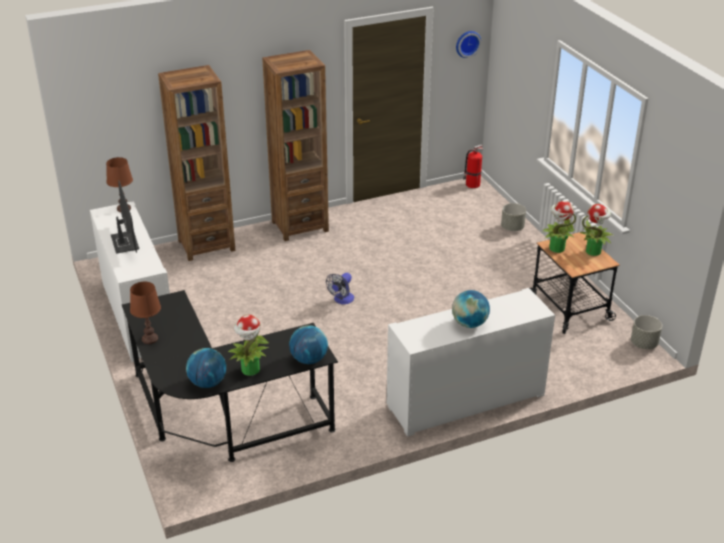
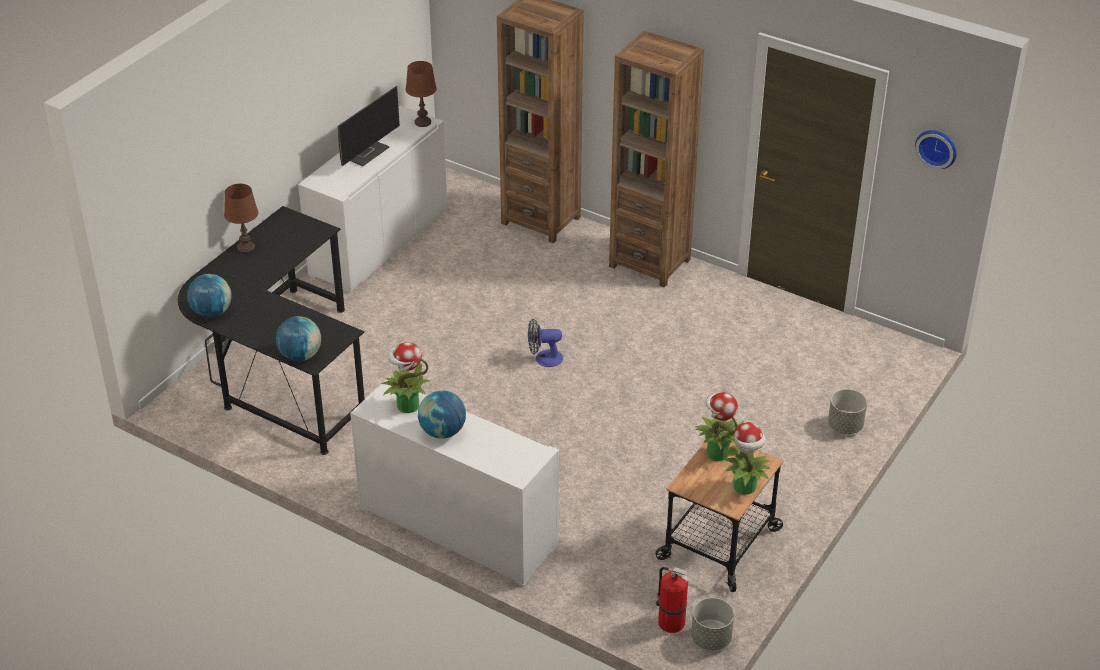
camera: 55 degrees right, 5 degrees up
(250, 370) = (252, 328): potted plant -> potted plant (407, 406)
(472, 184) = (906, 350): fire extinguisher -> fire extinguisher (670, 622)

